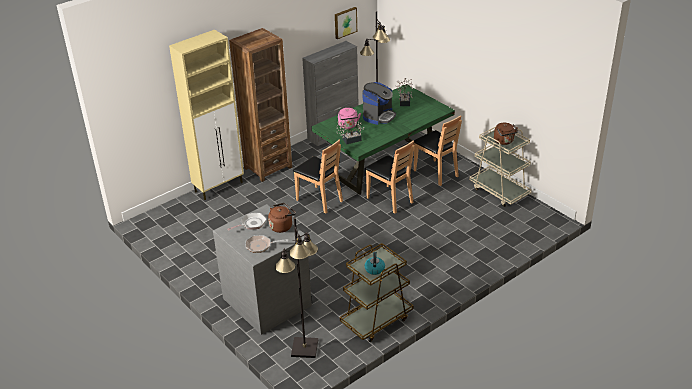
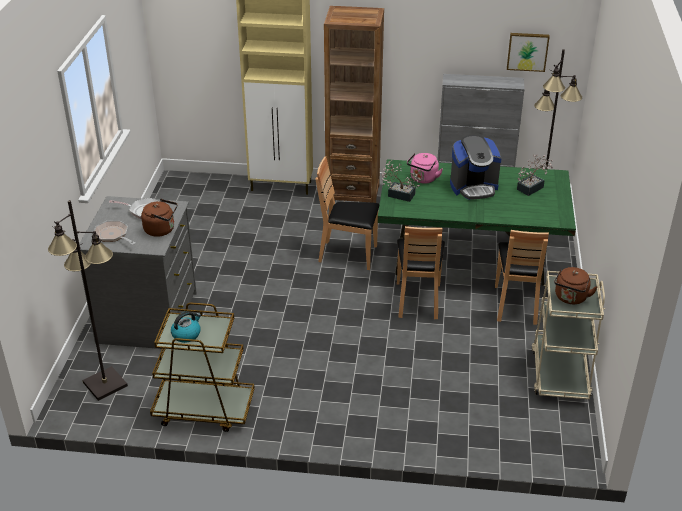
camera: 45 degrees right, 0 degrees up
(319, 200) = (348, 255): brown chair -> brown chair turned 105 degrees clockwise

